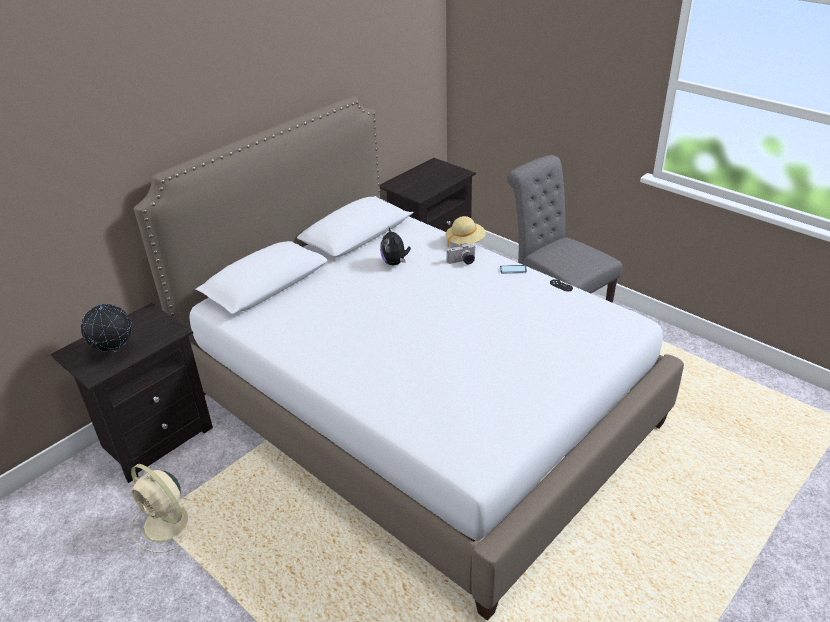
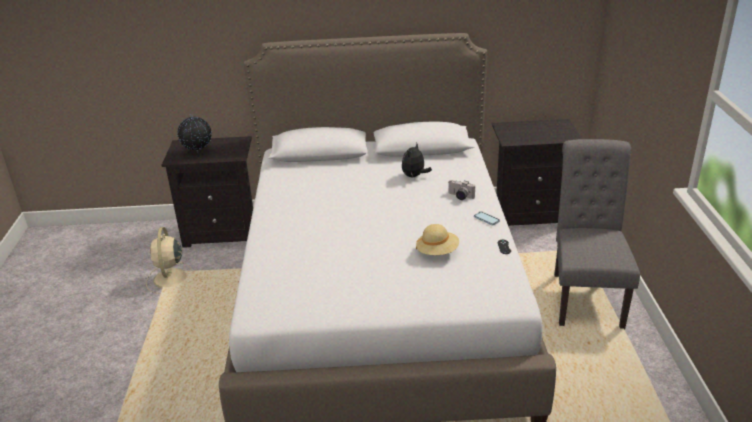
camera: 45 degrees right, 5 degrees down
(465, 242) = (486, 185): beige hat -> beige hat (437, 252)

